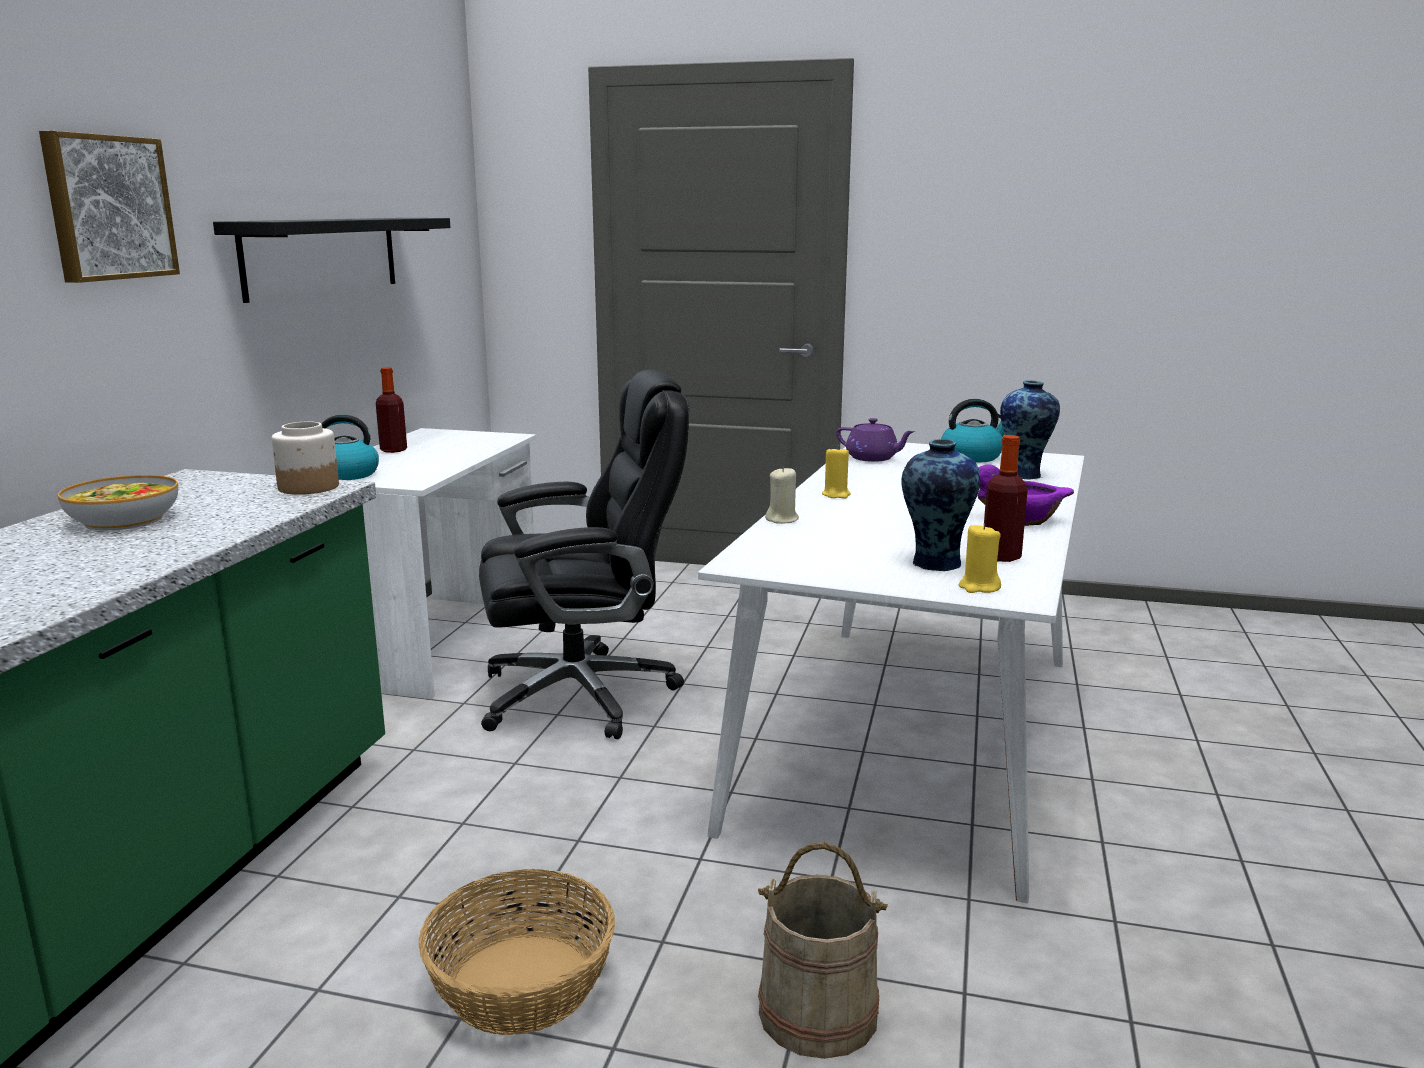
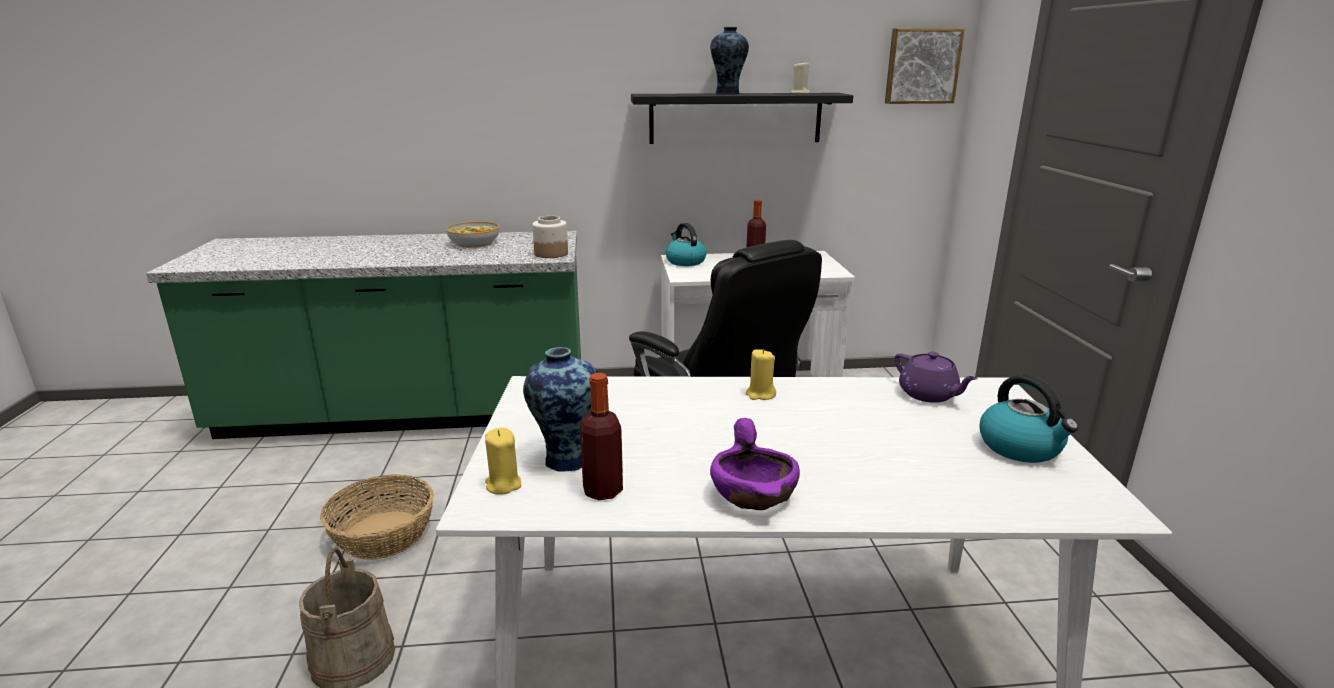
camera: 70 degrees right, 5 degrees up
(107, 208) = (551, 85): picture -> picture (922, 66)
(782, 520) = (659, 384): beige candle -> beige candle (800, 93)
(873, 458) = (929, 395): purple teapot -> purple teapot turned 45 degrees counterclockwise
(1024, 475) = (970, 487): vase -> vase (727, 94)

